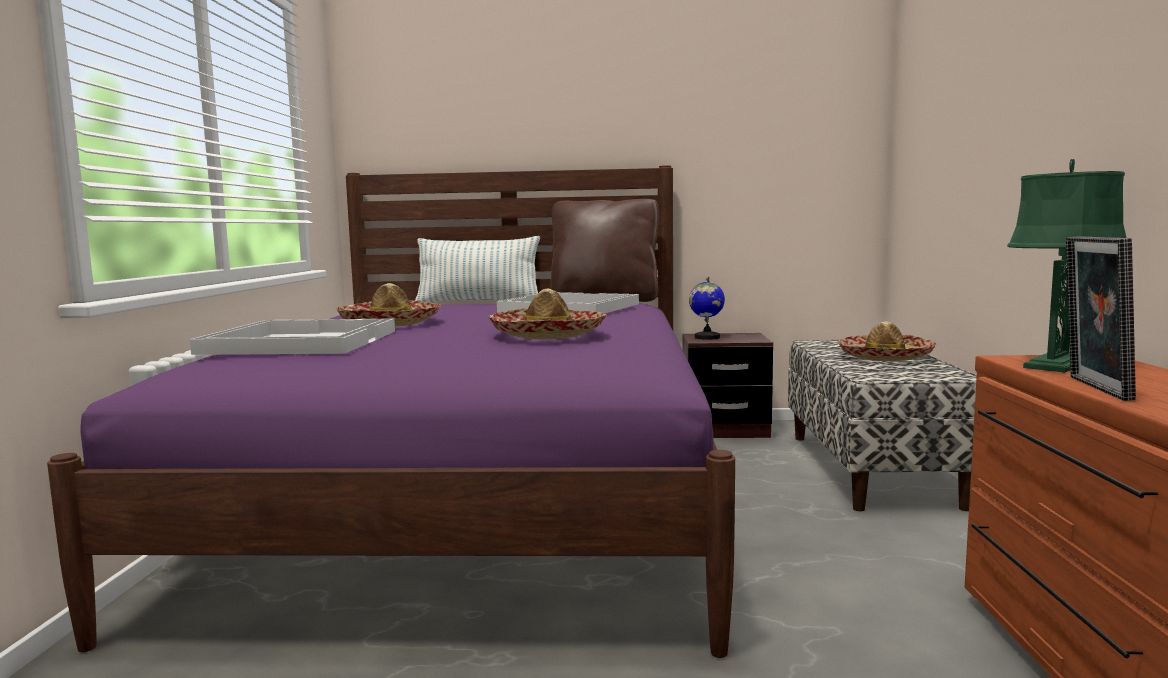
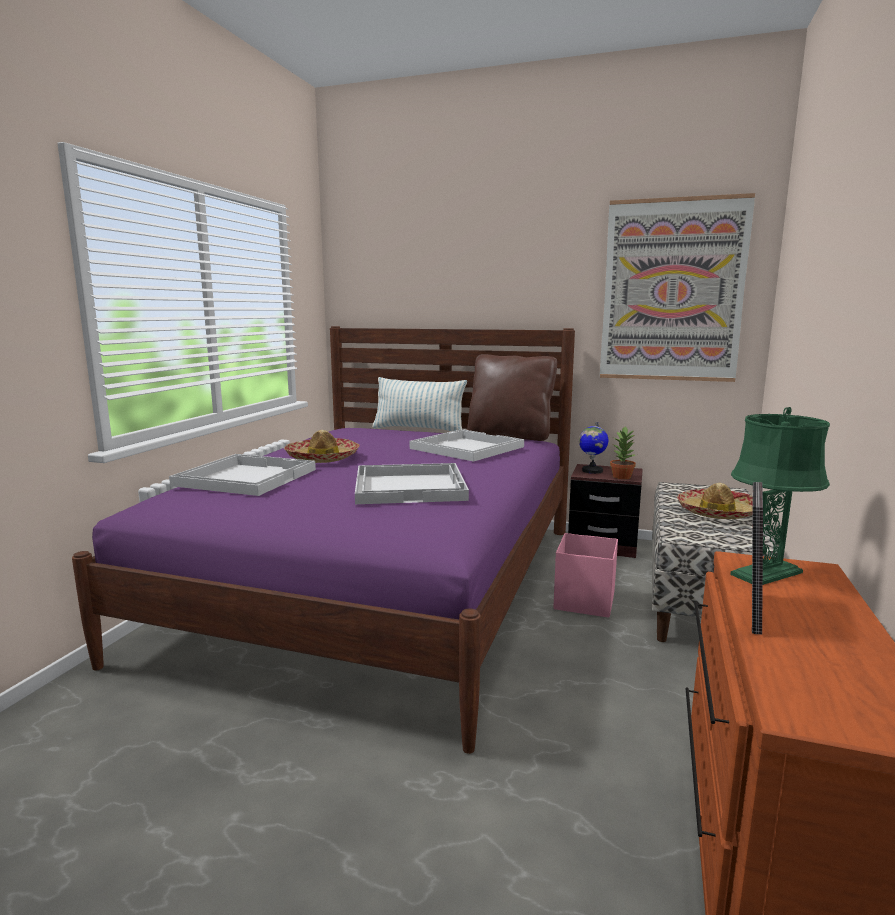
camera: 15 degrees right, 5 degrees up
(548, 335) = (410, 486): hat -> white tray
(744, 484) = (583, 601): none -> pink storage box
(746, 339) = (622, 477): none -> potted plant
(781, 120) = (672, 291): none -> picture

